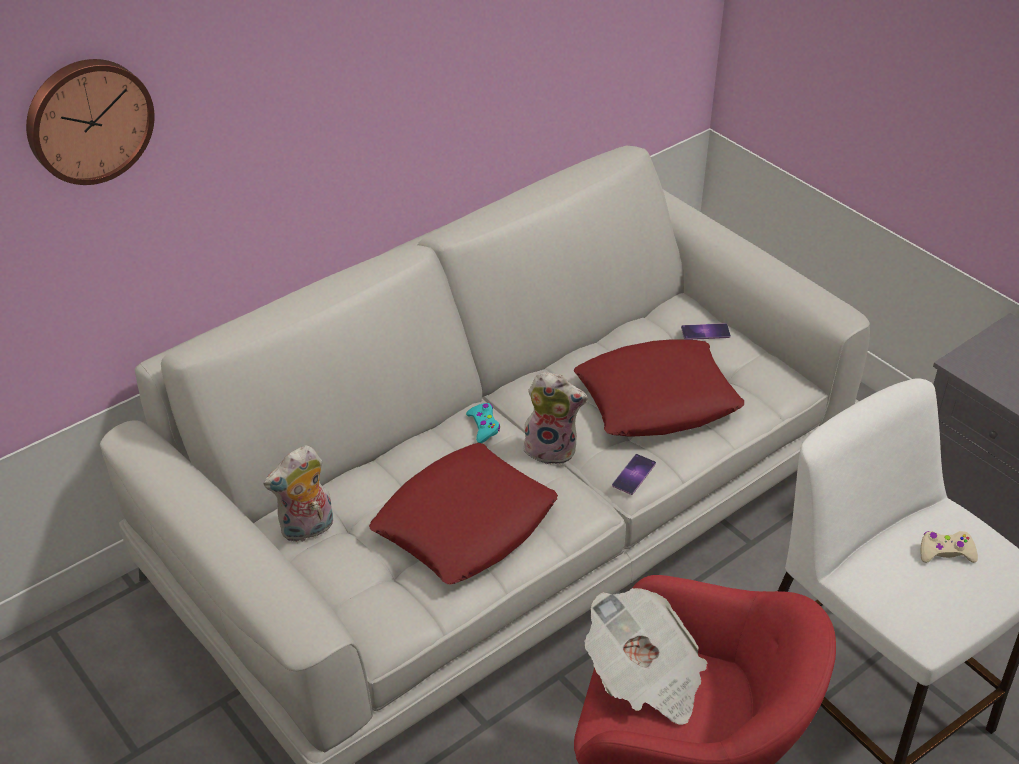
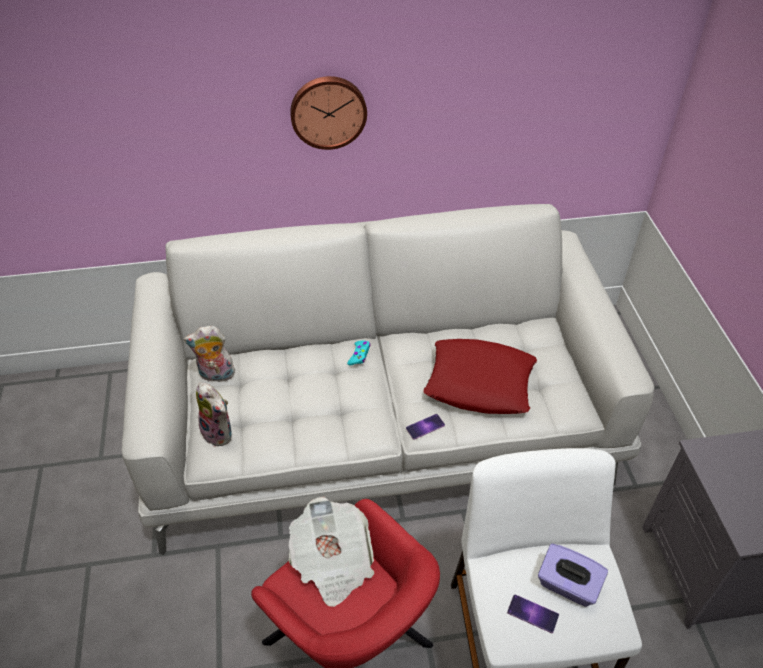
camera: 30 degrees right, 5 degrees up
(88, 119) = (139, 83): wall clock -> wall clock (328, 111)
(465, 523) = (302, 411): red pillow -> none
(552, 449) = (389, 387): plush toy -> plush toy (220, 432)
(705, 332) = (546, 350): phone -> phone (532, 613)
(945, 552) = (567, 585): beige game controller -> purple tissue box

